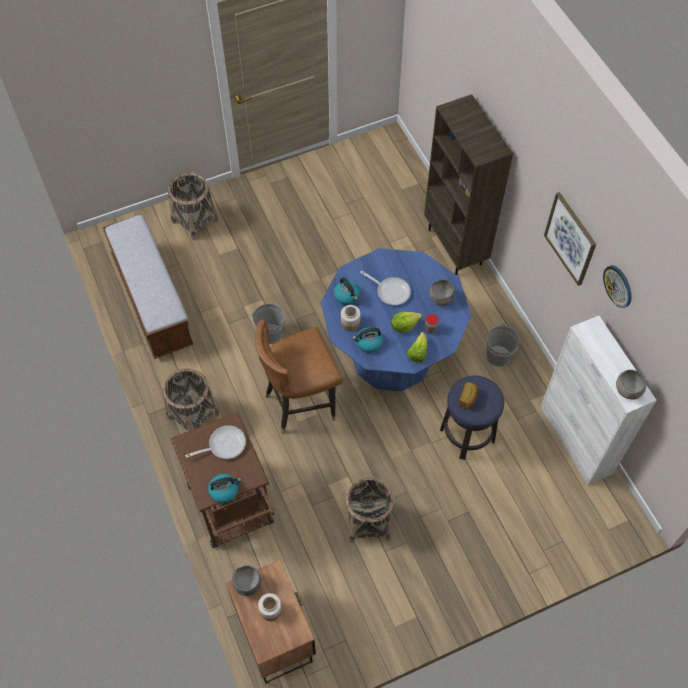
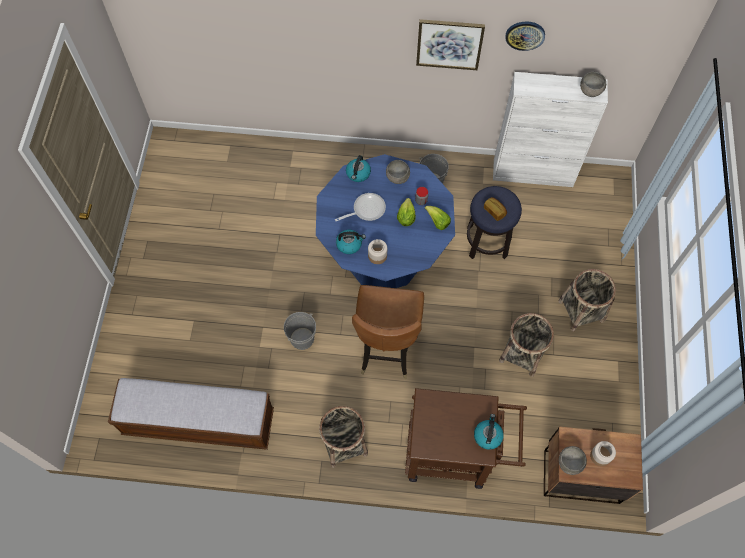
camera: 60 degrees left, 5 degrees up
(194, 221) = (137, 342): basket -> basket (581, 311)
(223, 445) = (442, 415): frying pan -> none
(368, 343) = (406, 252): kettle -> kettle (358, 174)
(455, 247) = (312, 154): brown bookcase -> none

